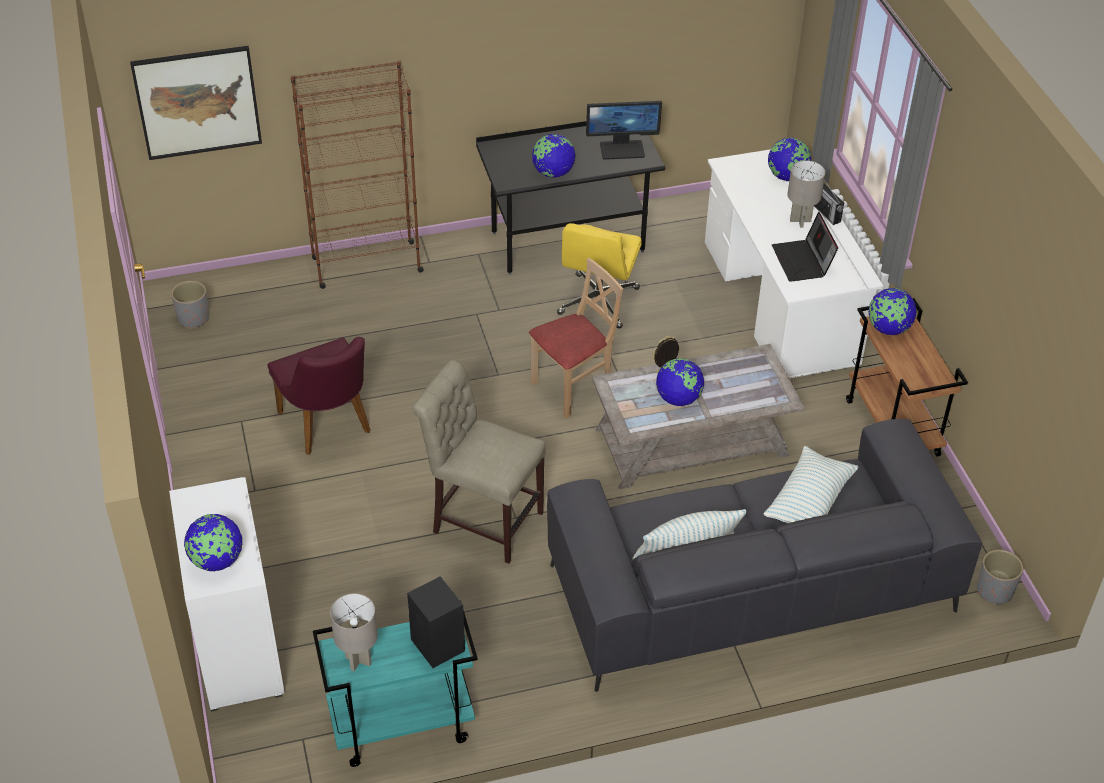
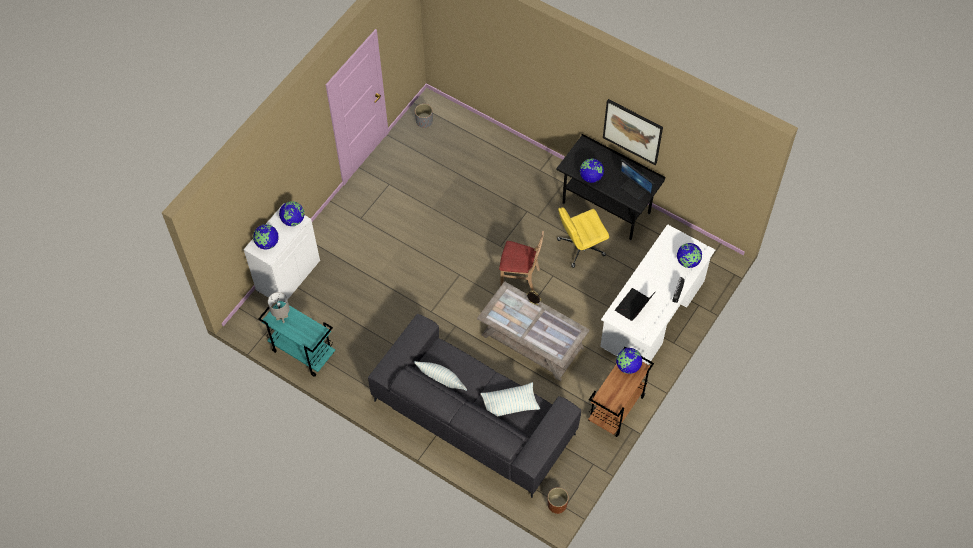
camera: 50 degrees right, 15 degrees up
(197, 102) = (459, 37): picture -> picture (632, 131)
(329, 427) = (414, 214): purple chair -> none
(366, 265) = (514, 151): brown bookcase -> none
(438, 646) = (310, 336): black speaker -> none
(482, 519) = (419, 301): beige chair -> none
(678, 399) = (522, 320): globe -> globe (293, 220)
(800, 220) = (661, 287): grey table lamp -> none
(994, 591) = (557, 505): grey planter -> brown planter

